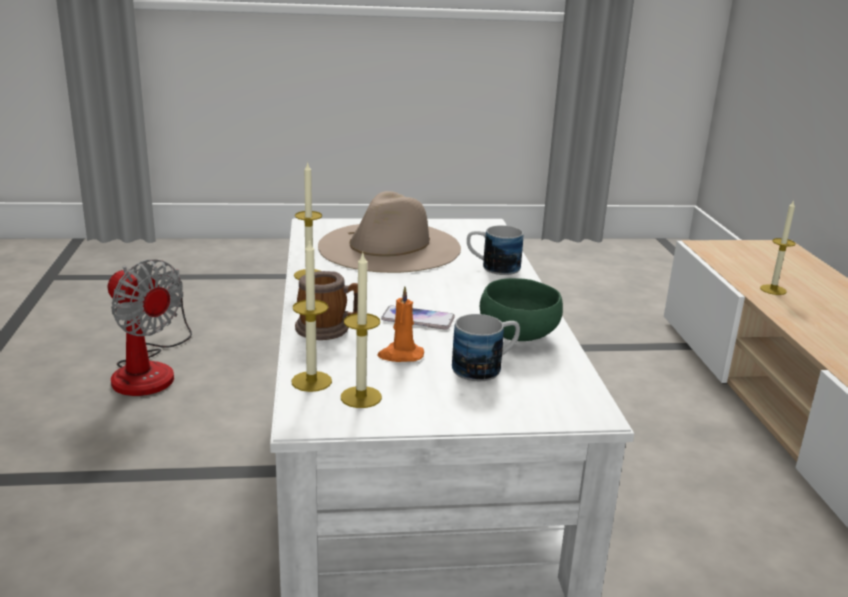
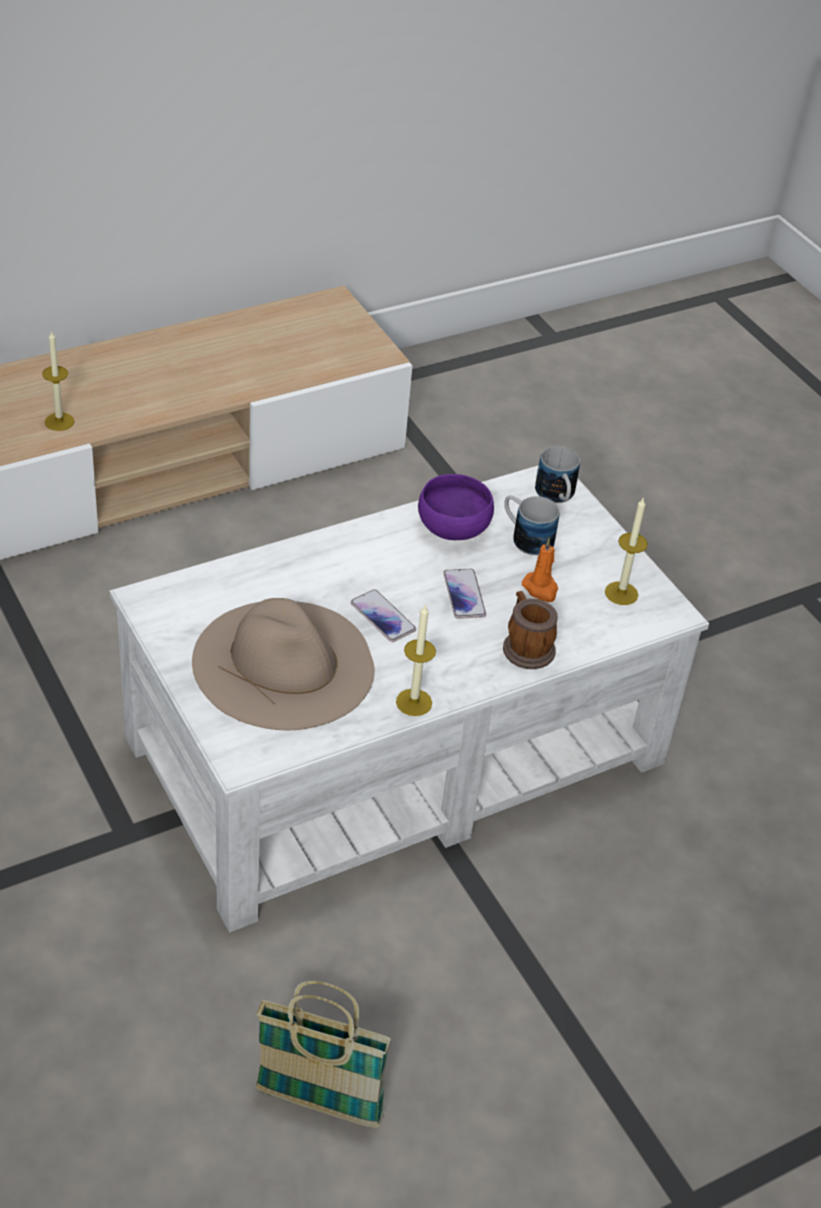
camera: 115 degrees left, 20 degrees up
(150, 369) = (318, 1104): fan -> basket
(311, 381) = (620, 627): candle -> none
(413, 284) = (383, 617): none -> phone
(492, 267) = (297, 569): mug -> mug (557, 497)
(520, 336) = (453, 527): green bowl -> purple bowl

